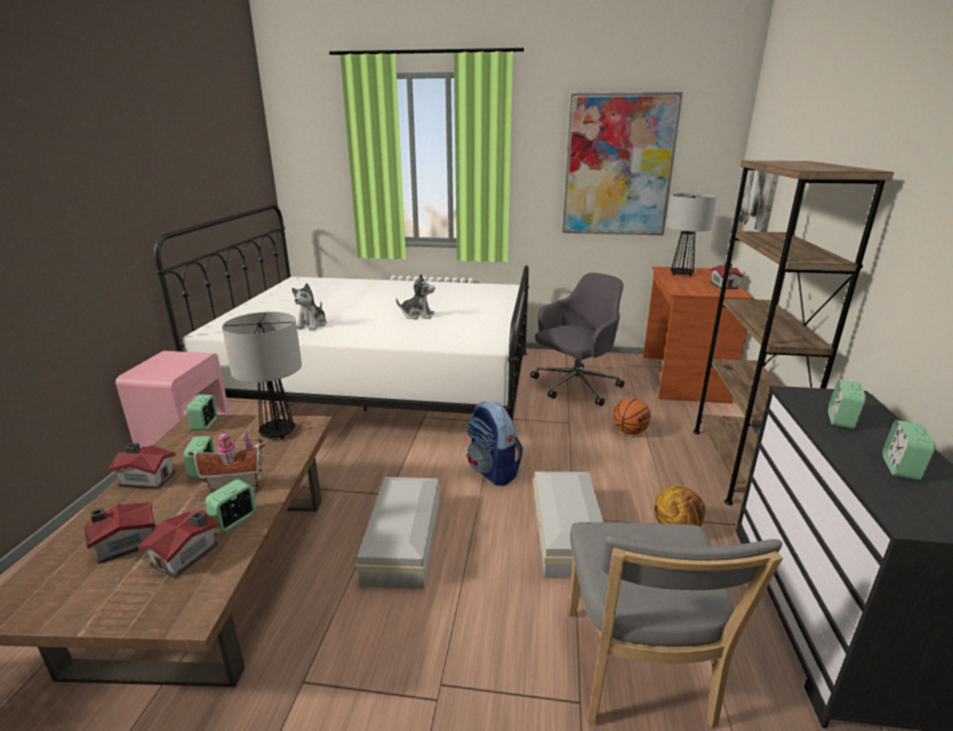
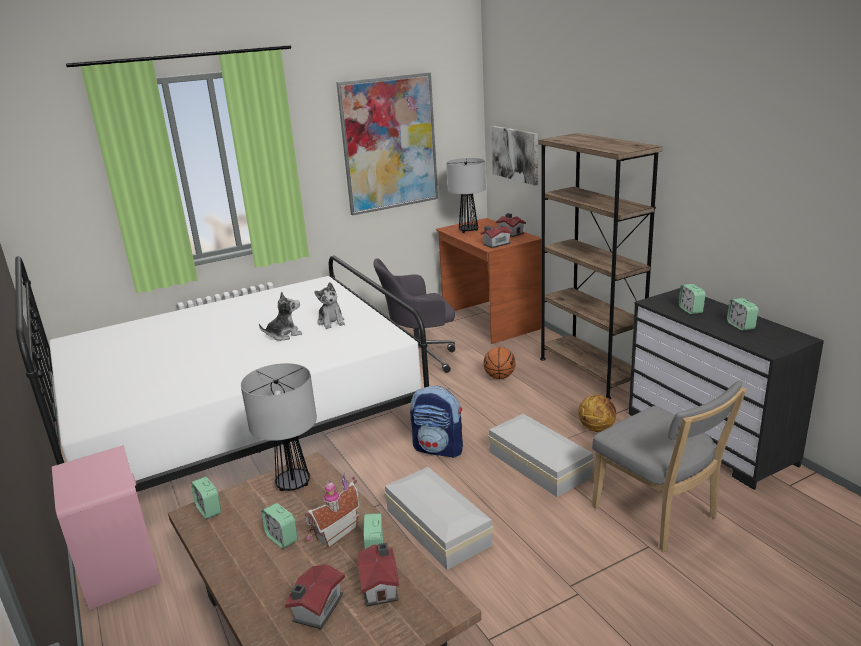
camera: 35 degrees left, 0 degrees up
(147, 478) = (240, 568): toy house -> toy house (495, 244)
(312, 325) = (193, 379): plush toy -> plush toy (331, 322)
(575, 386) = (419, 357): grey office chair -> grey office chair turned 120 degrees counterclockwise

